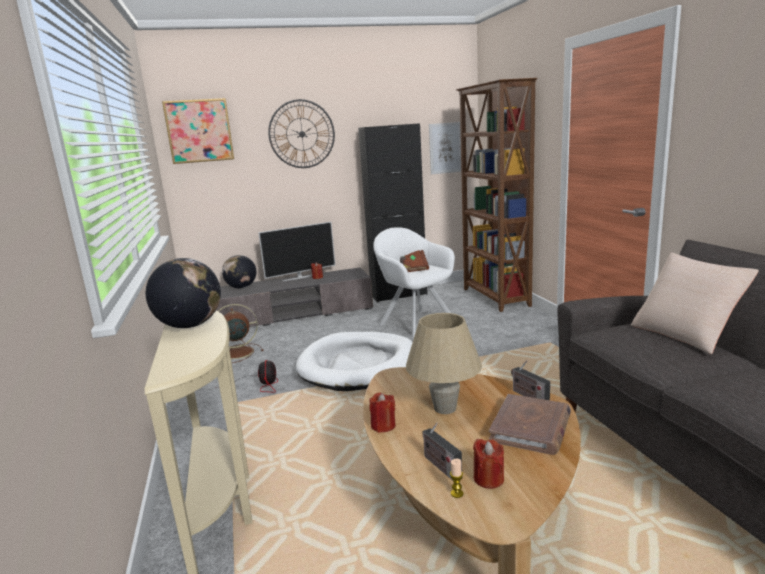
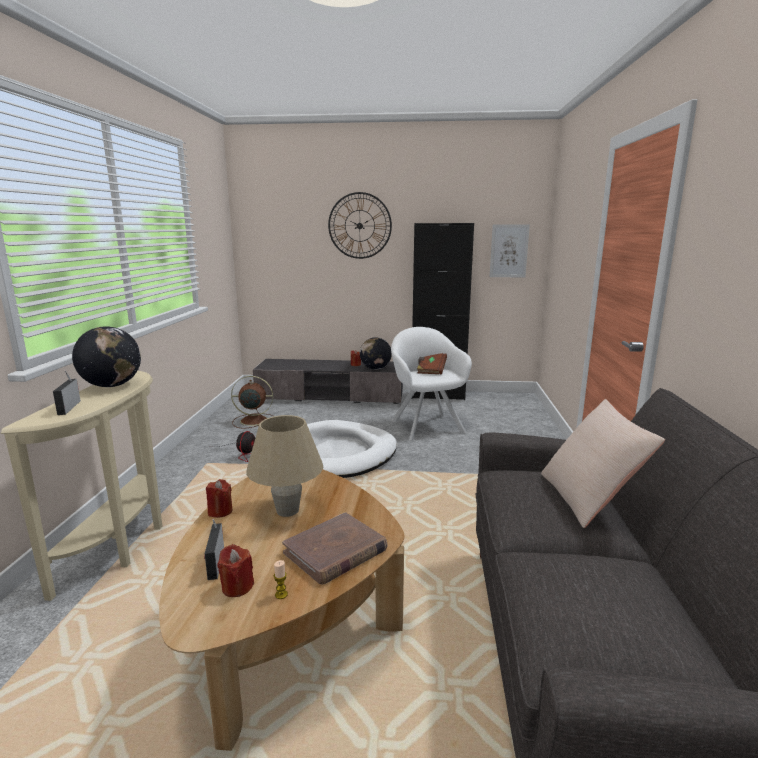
camera: 20 degrees right, 0 degrees up
(199, 131) = (268, 216): picture -> none
(241, 287) = (285, 362): globe -> globe (375, 368)
(300, 277) = (342, 362): television -> none
(457, 493) = (196, 590): candle -> candle (281, 594)
(495, 297) = (530, 417): brown bookcase -> none
(528, 396) = (373, 521): radio -> radio (69, 407)

